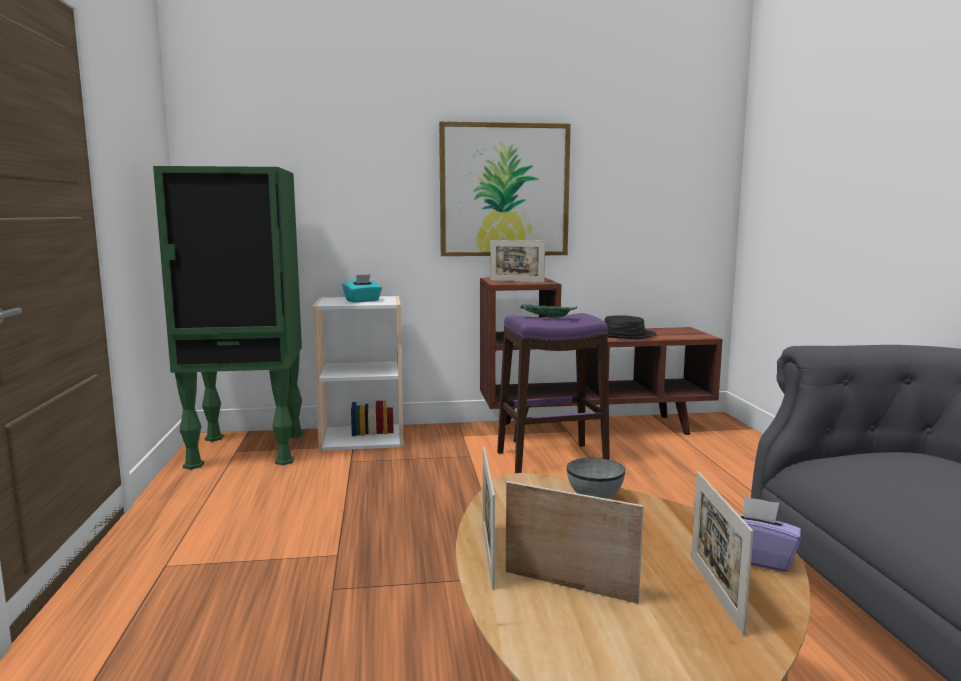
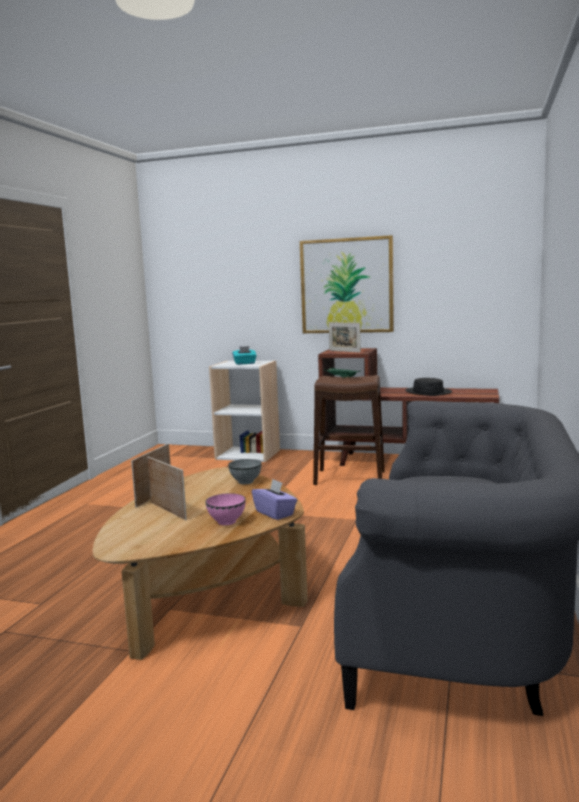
camera: 25 degrees right, 0 degrees up
(248, 450) = (177, 455): green cabinet -> none
(552, 459) = (350, 478): purple stool -> brown stool
(715, 593) = (227, 522): picture frame -> pink bowl

